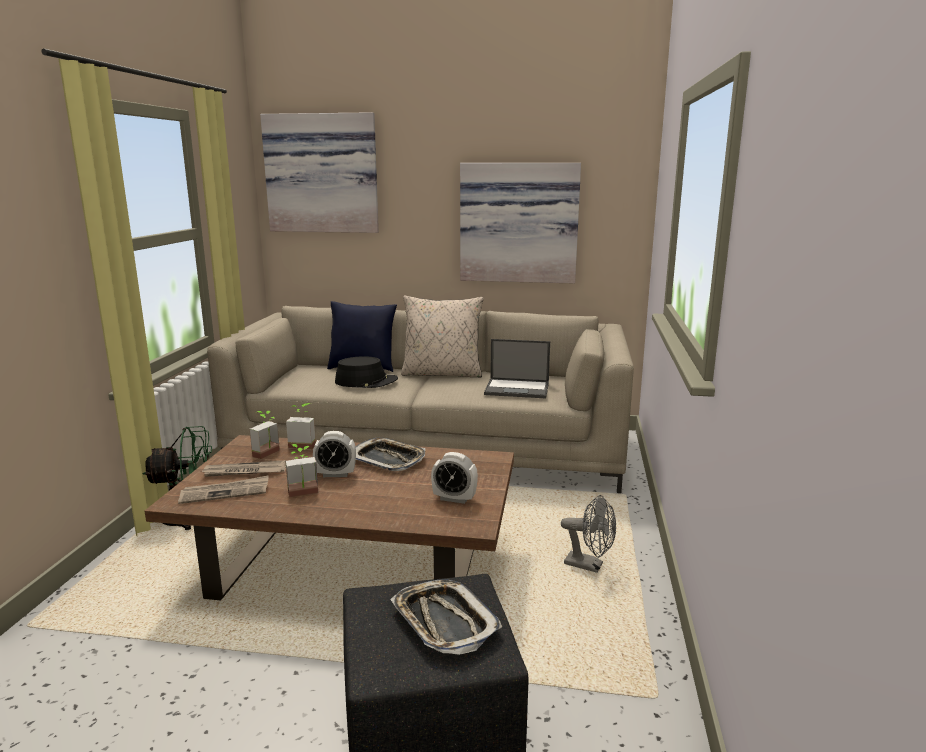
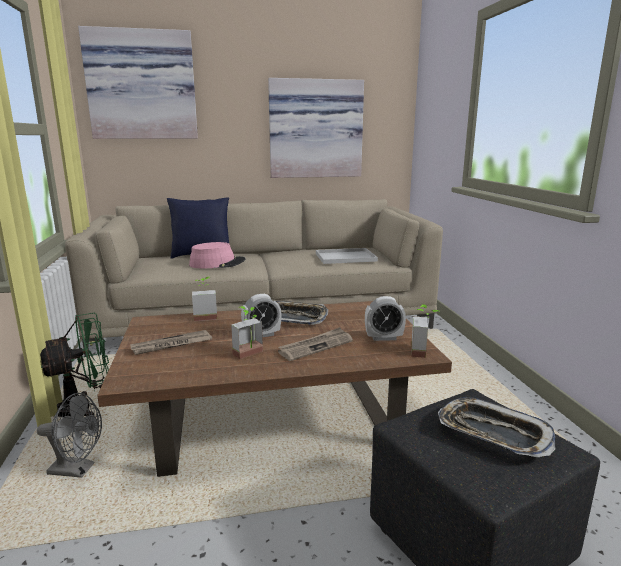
camera: 20 degrees left, 0 degrees up
(225, 492) = (171, 365): newspaper -> newspaper (316, 346)
(270, 454) = (181, 328): potted plant -> potted plant (424, 351)
(366, 381) = (217, 263): black hat -> pink hat
(442, 373) = (273, 253): beige pillow -> none
(518, 389) = (346, 257): laptop -> white tray
(589, 566) = (459, 381): grey fan -> grey fan (78, 470)

